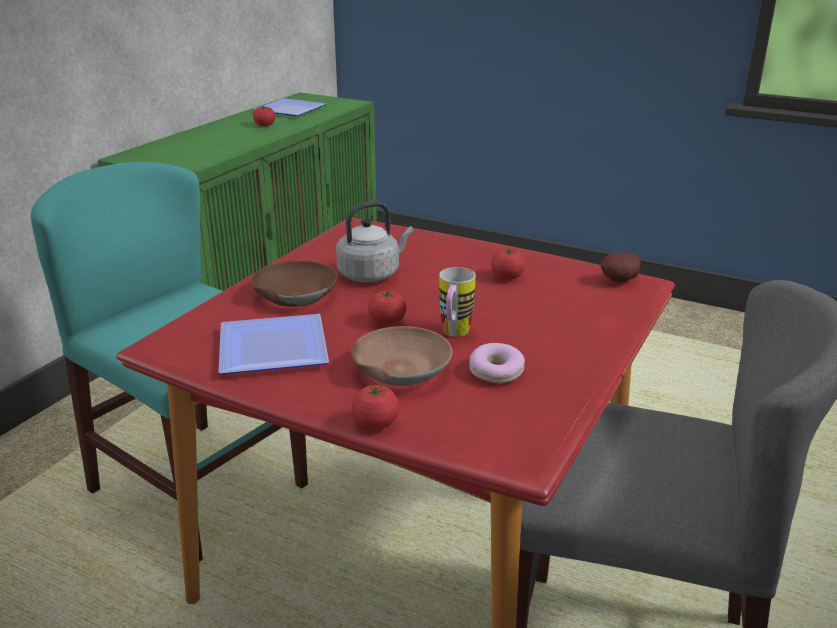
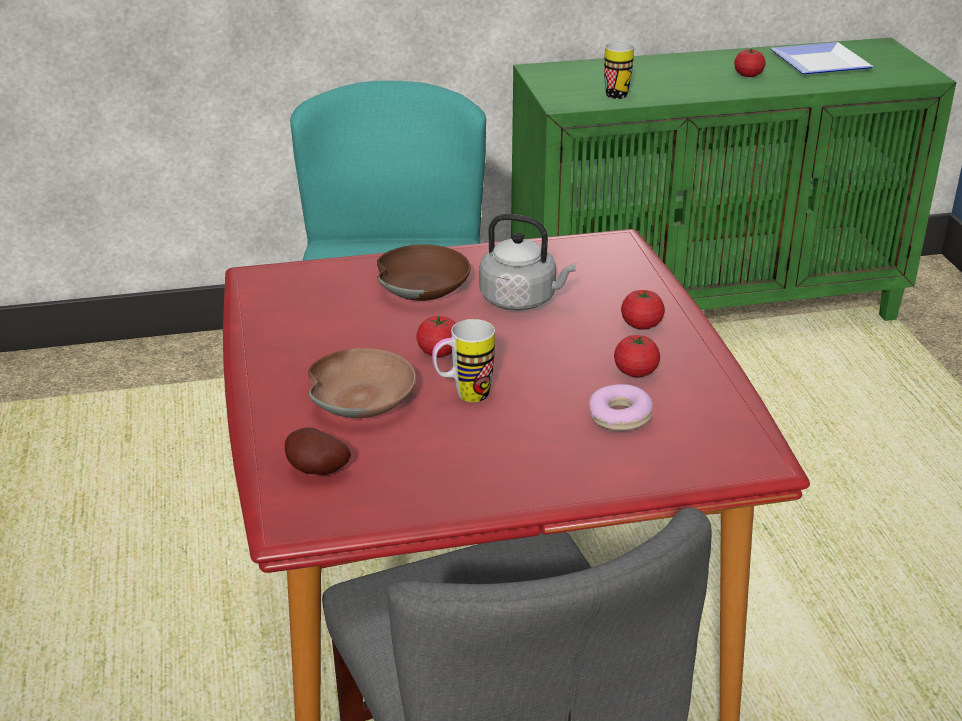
camera: 50 degrees right, 5 degrees up
(207, 153) = (619, 93): none -> mug
(277, 350) = (316, 327): plate -> none
(376, 423) = (261, 426): tomato -> tomato (641, 325)
(496, 371) = (423, 448): donut -> donut (619, 417)
(621, 281) = (741, 445): potato -> potato (315, 472)

